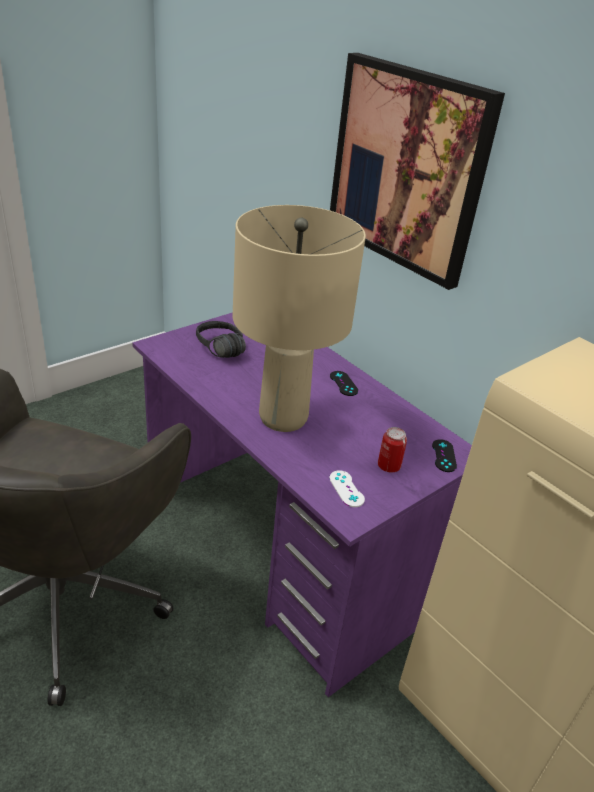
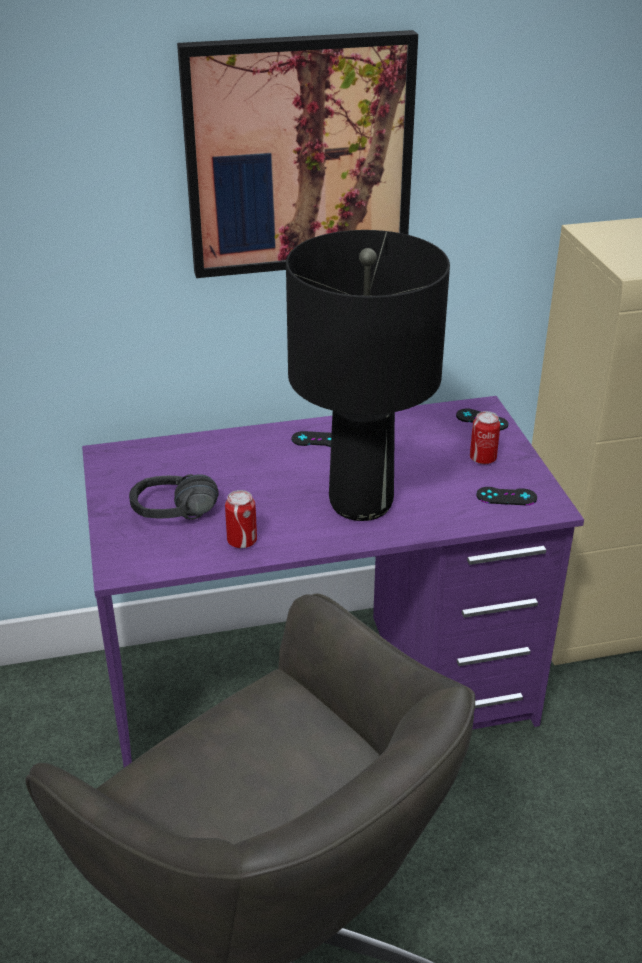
camera: 60 degrees left, 0 degrees up
(207, 379) = (242, 541): none -> can
(283, 417) = (359, 502): beige table lamp -> black table lamp
(346, 489) = (506, 496): white game controller -> black game controller

